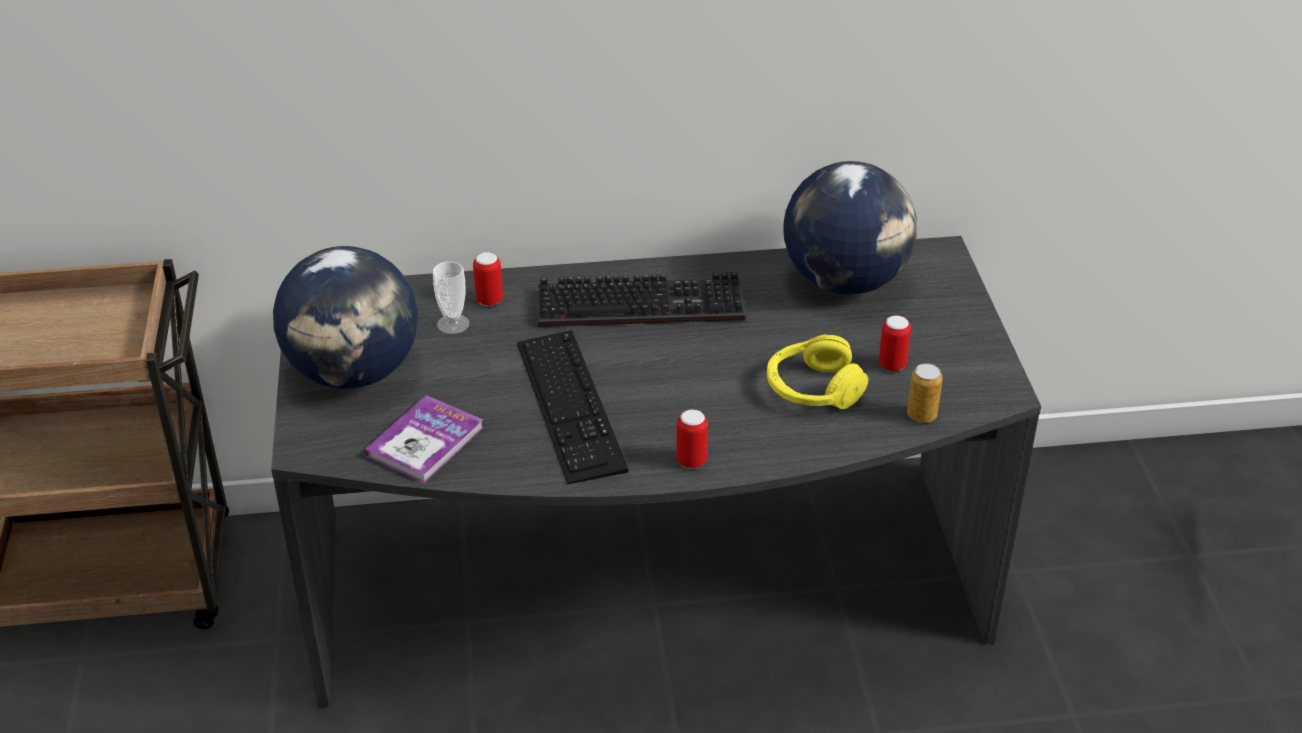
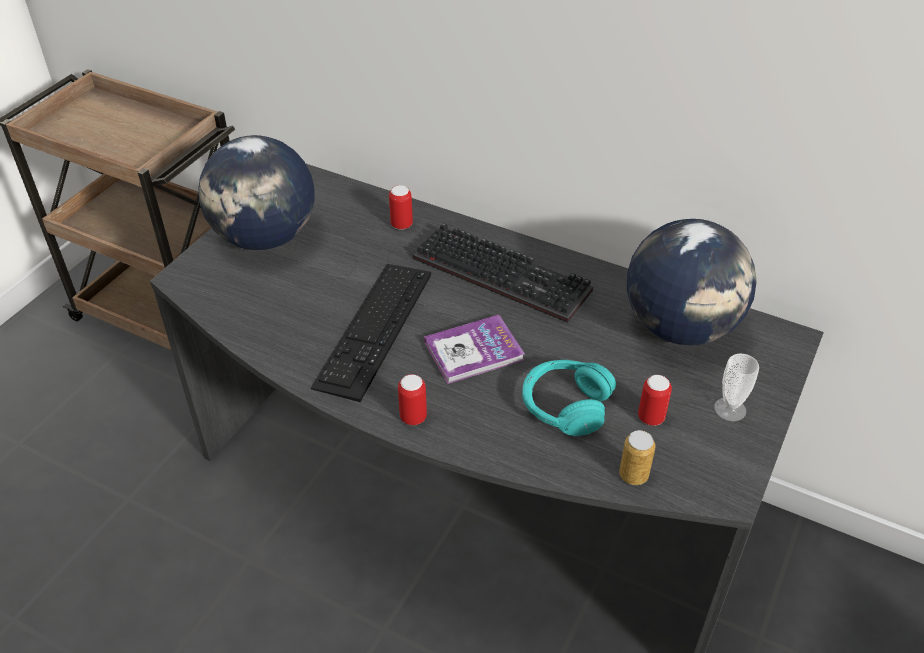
camera: 35 degrees right, 5 degrees up
(425, 441) = (255, 308): book -> book (474, 351)
(453, 324) = (360, 231): cup -> cup (730, 409)
(813, 388) = (565, 405): yellow headphones -> turquoise headphones

